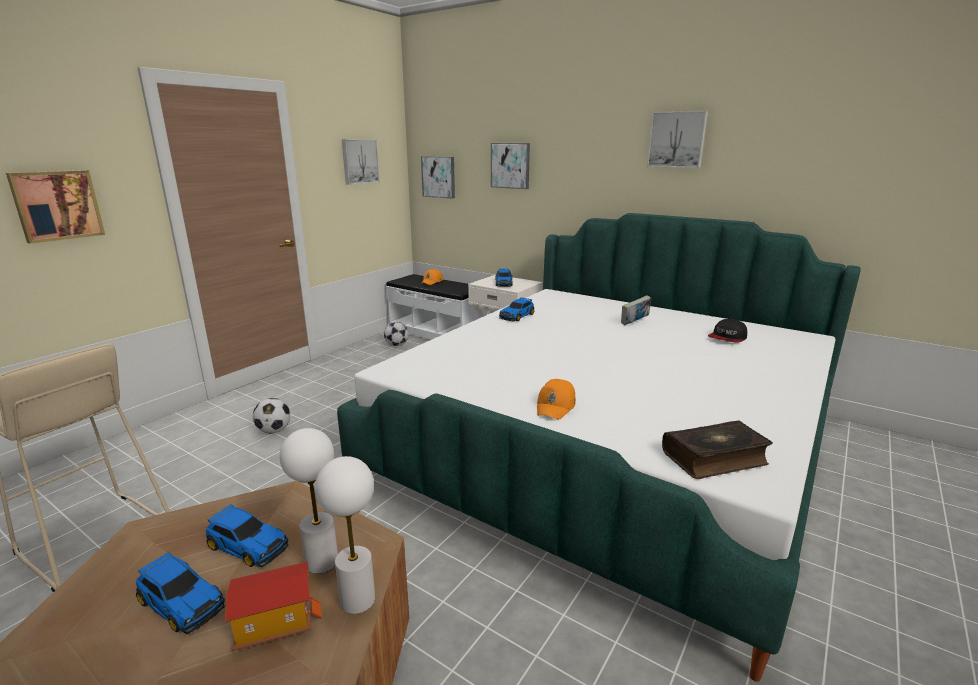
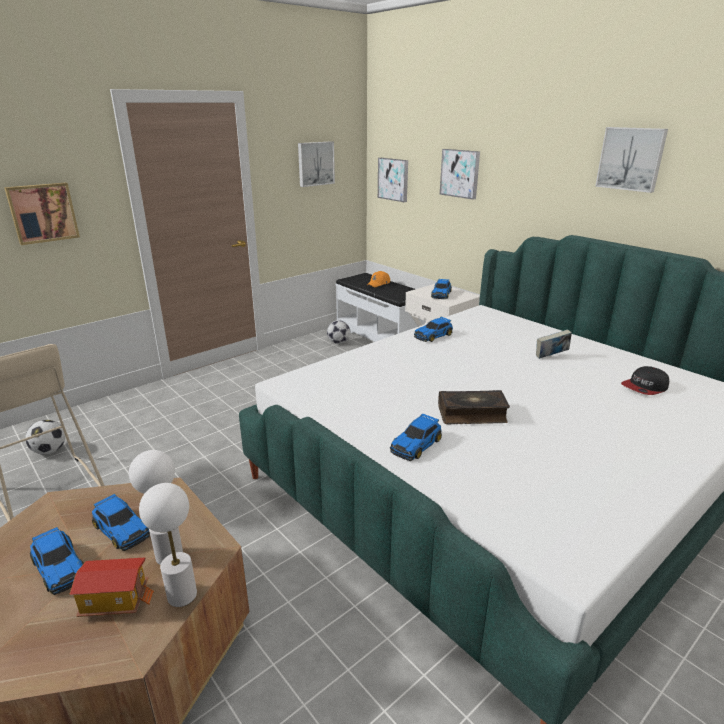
camera: 15 degrees right, 5 degrees up
(274, 430) = (205, 416): football -> football (49, 451)
(556, 406) = (417, 444): orange cap -> toy car
(715, 458) = (541, 528): book -> book (472, 414)

